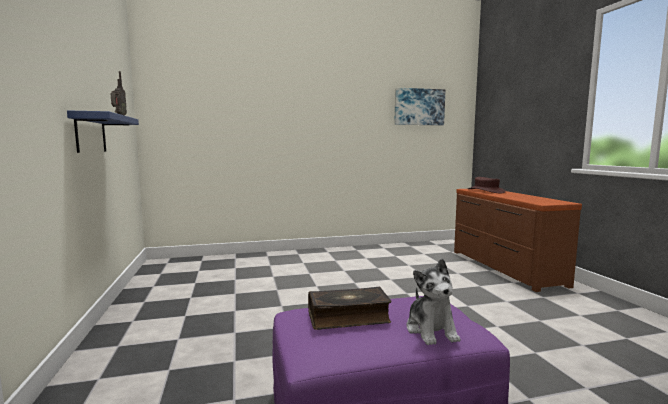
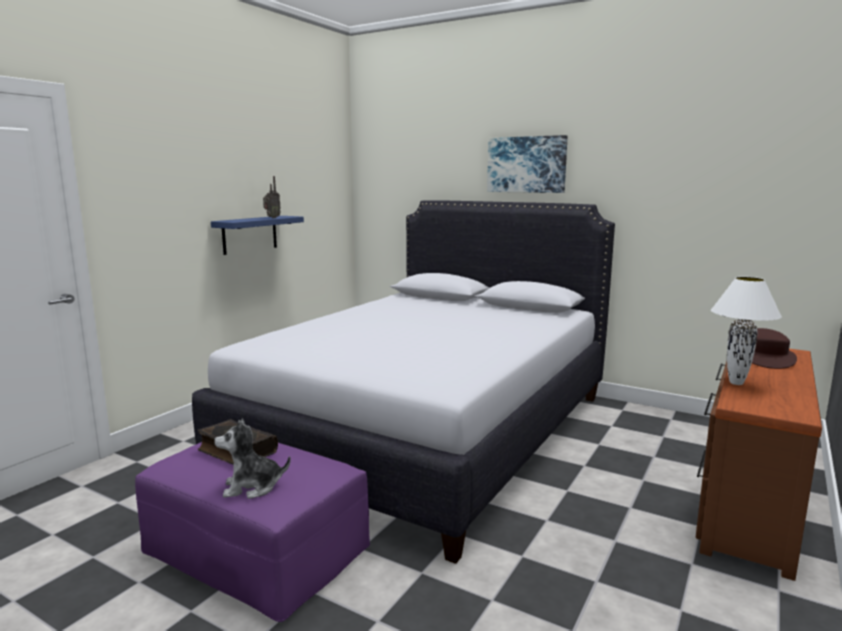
camera: 45 degrees right, 5 degrees up
(310, 288) = (427, 429): none -> white bed
(419, 107) = (722, 185): picture -> picture (526, 164)
(431, 330) = (252, 487): plush toy -> plush toy turned 45 degrees clockwise
(514, 198) = (736, 383): none -> white table lamp

